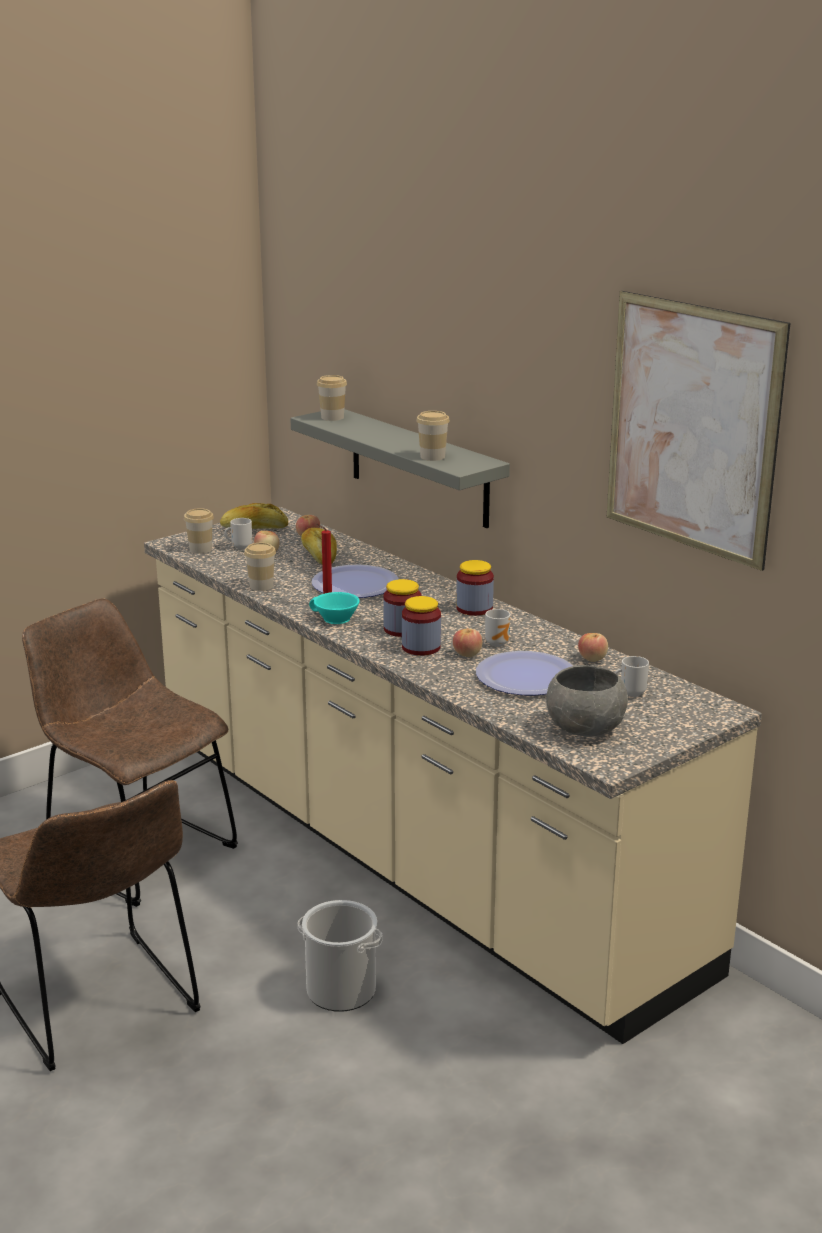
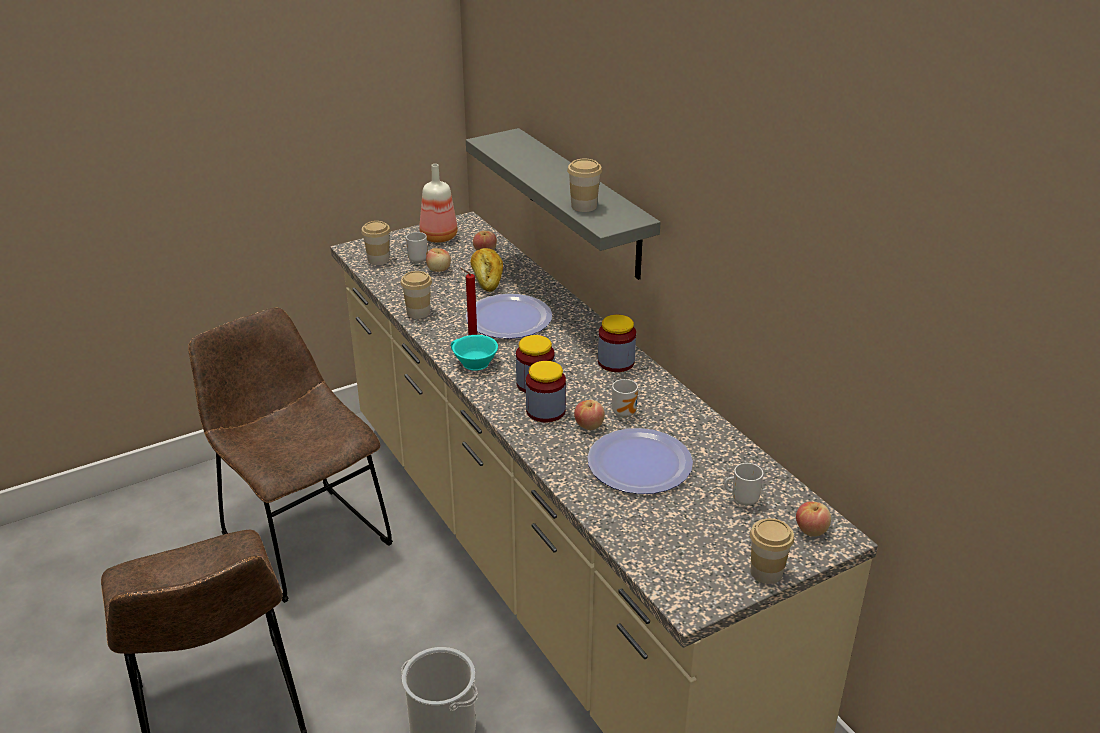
camera: 10 degrees right, 10 degrees up
(254, 529) = (437, 237): bread -> bottle
(332, 417) = (506, 142): cup -> cup (766, 572)
(586, 728) = (680, 546): grey bowl -> none
(592, 659) = (716, 445): apple -> apple (811, 530)
(692, 427) = (835, 232): picture -> none

